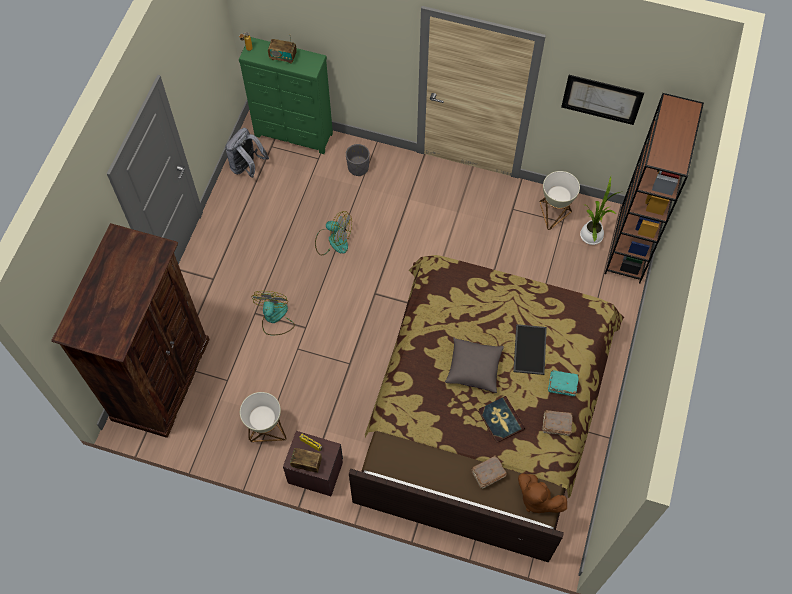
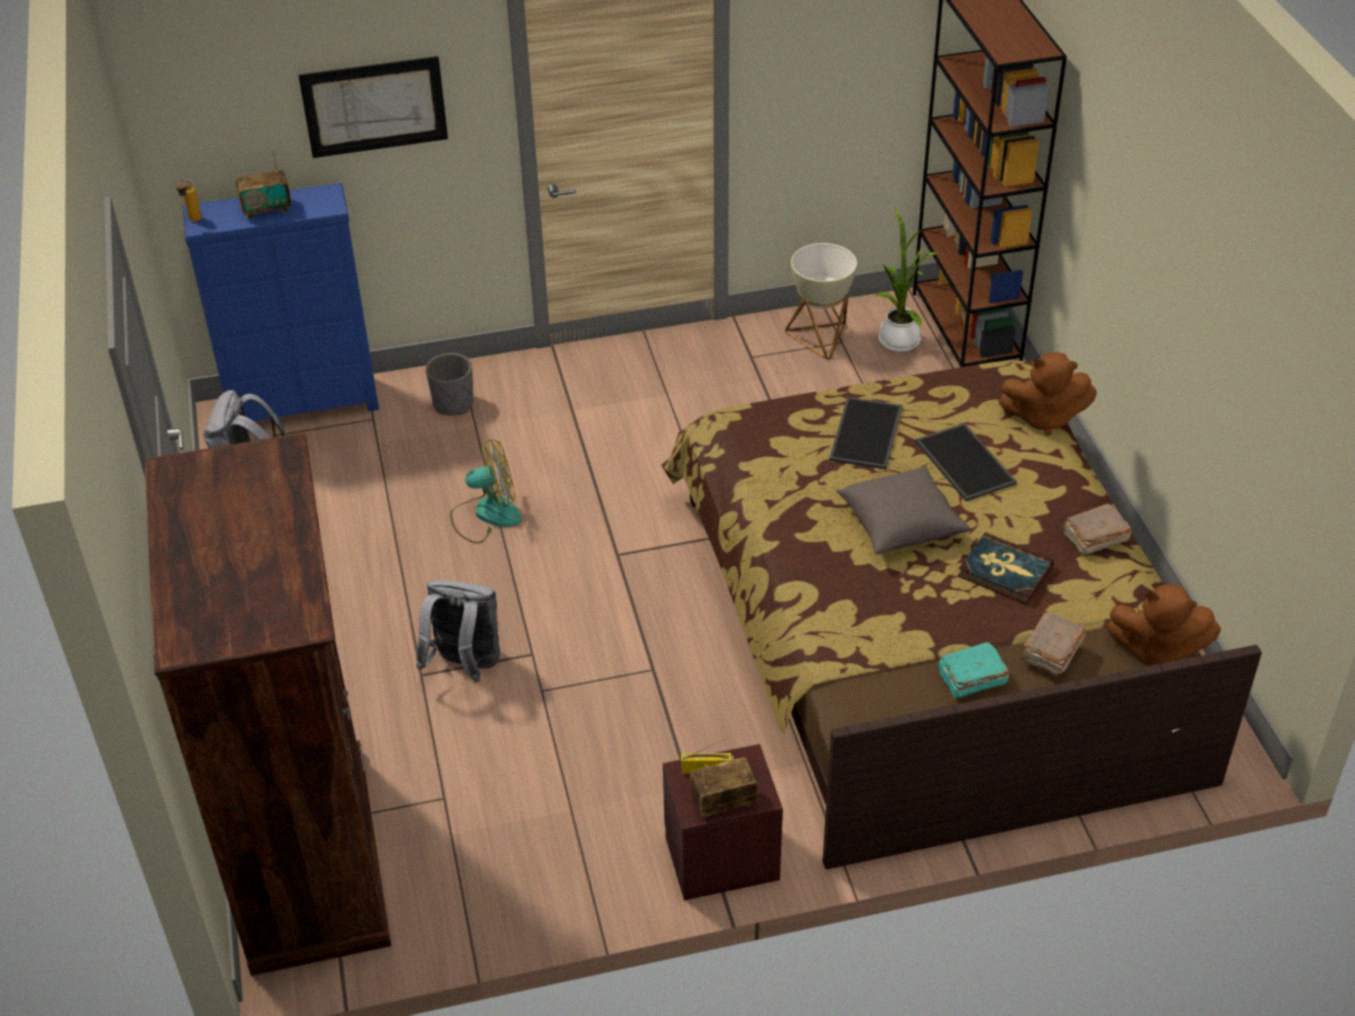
camera: 30 degrees left, 20 degrees down
(266, 430) = (579, 838): planter -> none
(274, 318) = (465, 666): fan -> grey backpack
(293, 135) = (305, 406): green dresser -> blue dresser
(497, 309) = (867, 434): none -> tray
(562, 385) = (1055, 485): turquoise book -> turquoise book (970, 678)
(588, 343) = (1043, 418): none -> brown plush toy
(601, 99) = (842, 59): picture -> picture (374, 106)

